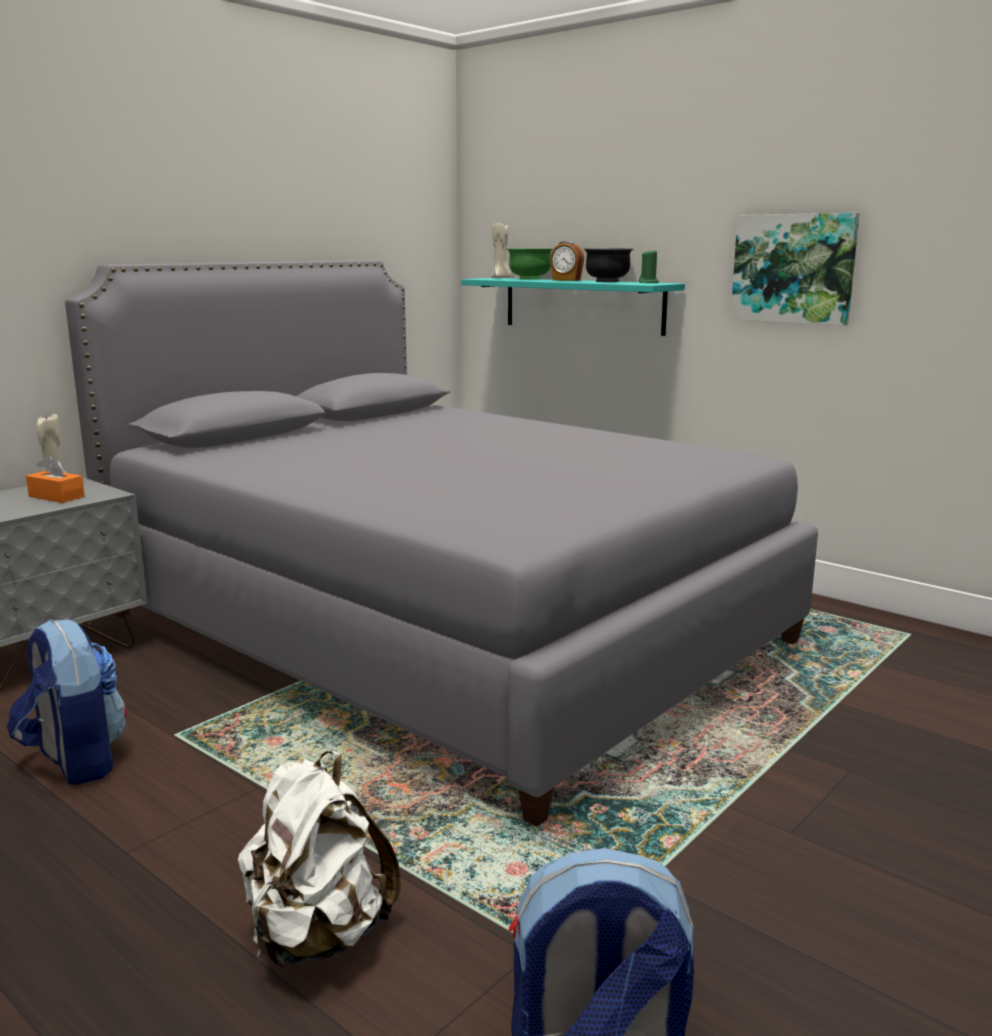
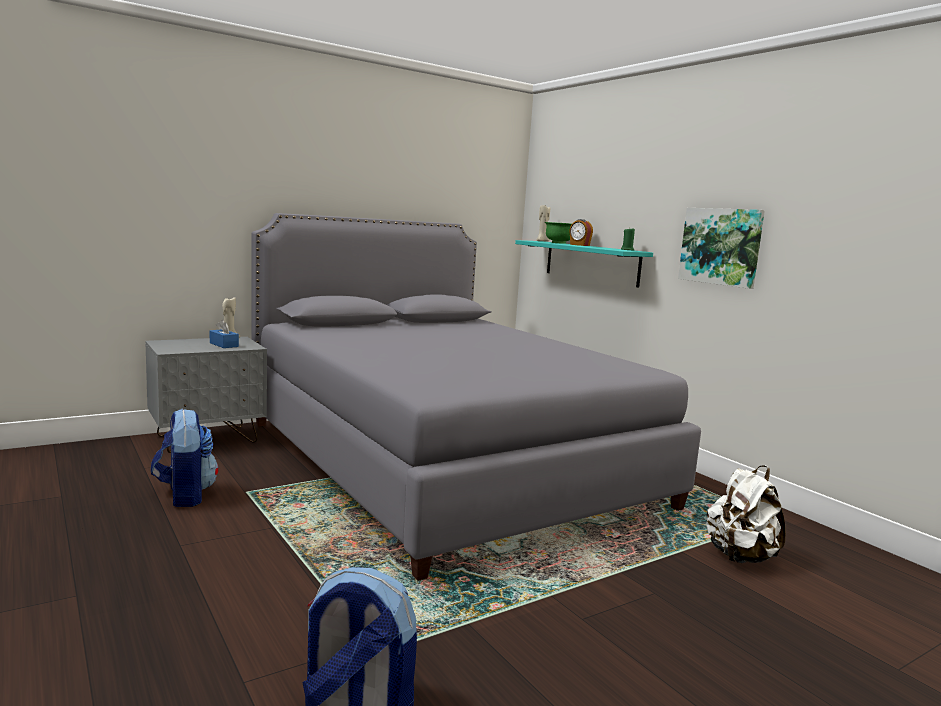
camera: 15 degrees right, 5 degrees down
(56, 497) = (224, 345): orange tissue box -> blue tissue box
(317, 936) = (250, 608): white backpack -> white backpack (740, 557)
(607, 281) = (603, 247): black bowl -> none

